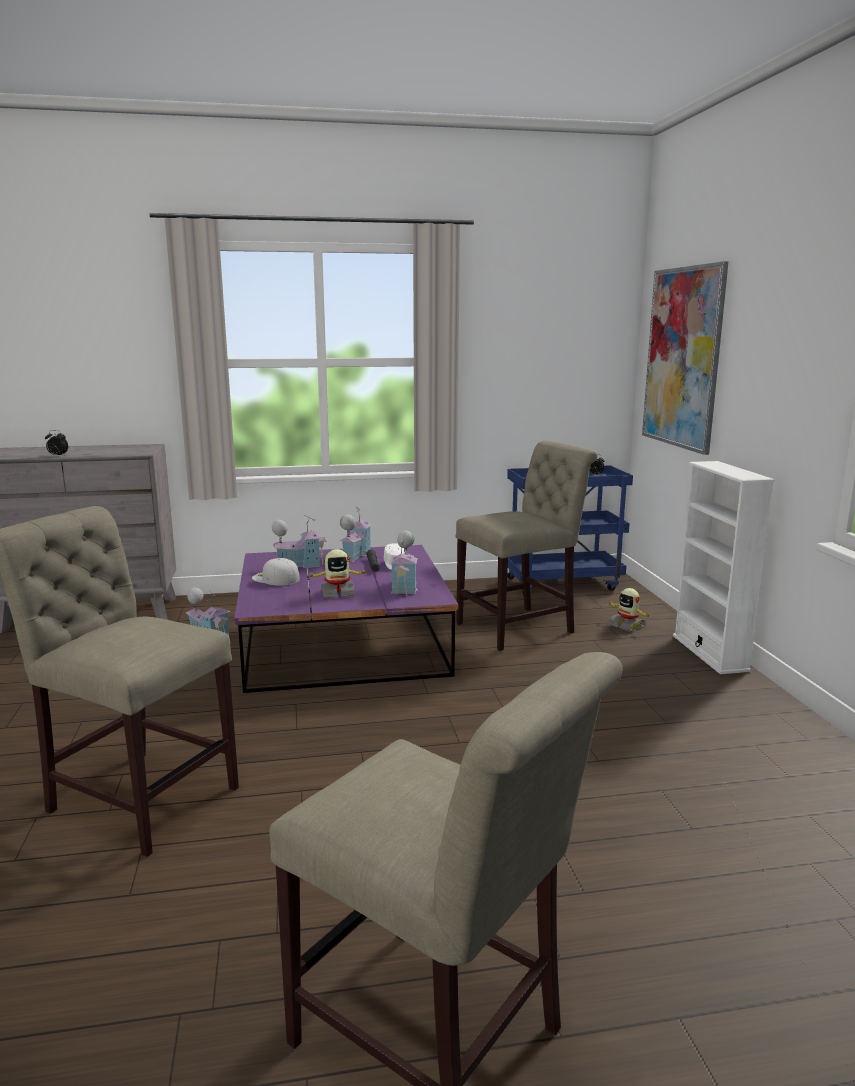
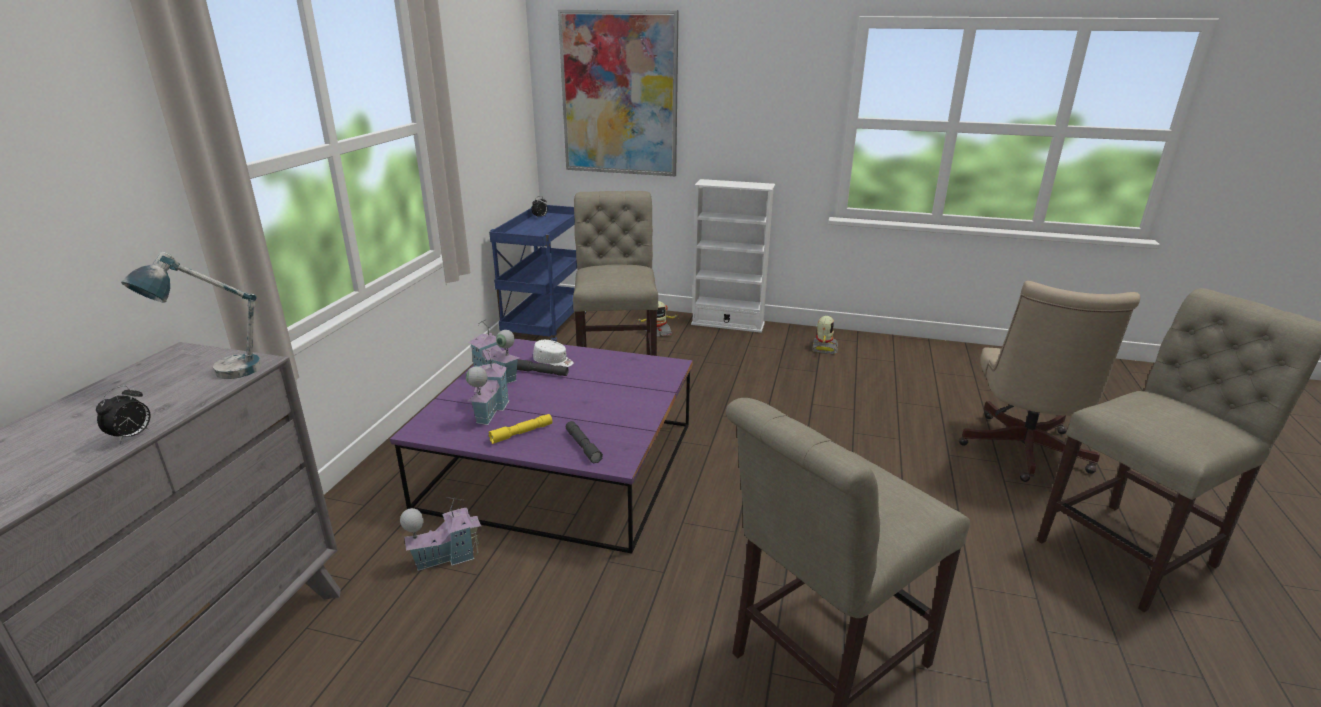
camera: 65 degrees left, 10 degrees up
(127, 452) = (217, 373): none -> table lamp
(269, 597) = (583, 446): none -> grey flashlight
(275, 578) = (521, 433): white cap -> yellow flashlight
(337, 593) = (610, 406): toy robot -> toy robot (824, 348)
(405, 587) = (626, 371): toy house -> none
(634, 917) = (1022, 453): none -> beige office chair

